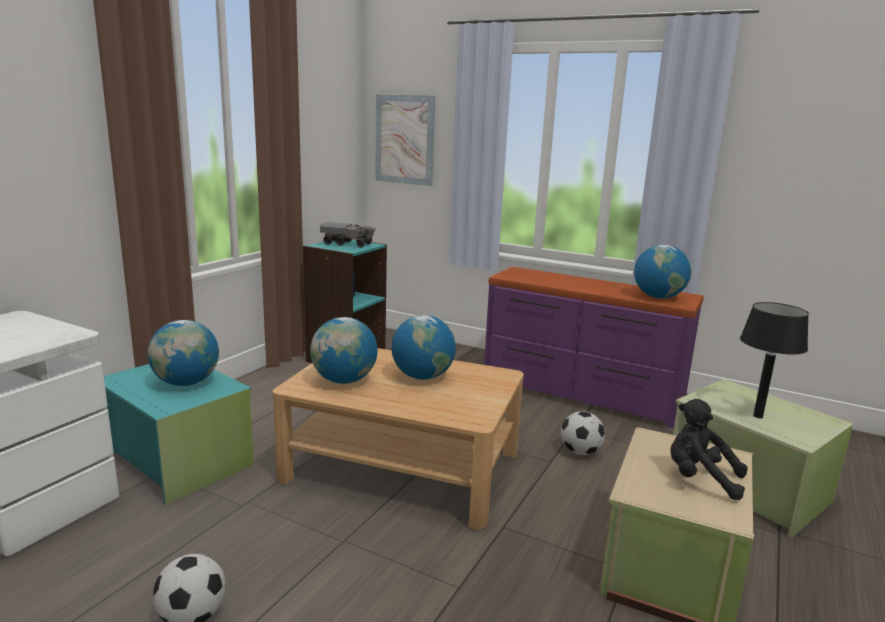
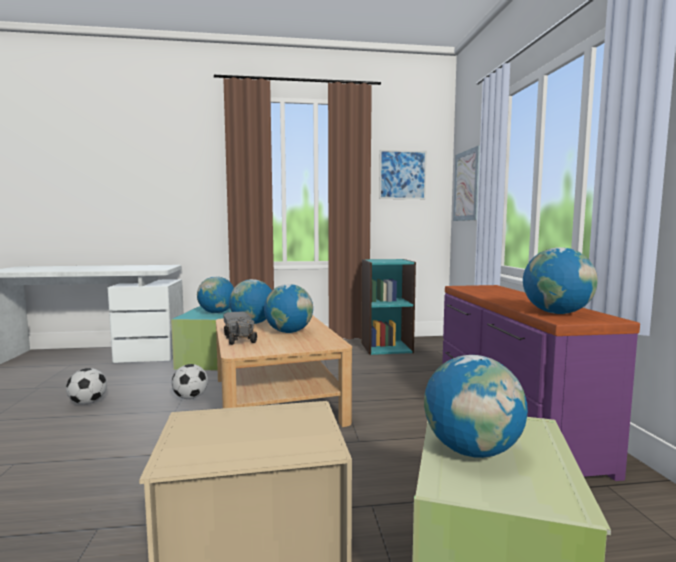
camera: 55 degrees right, 10 degrees down
(321, 117) = (402, 175): none -> picture
(347, 244) = (390, 260): toy truck -> toy truck (239, 338)
(580, 452) = (397, 449): football -> football (190, 397)
(700, 479) = (246, 439): black plush toy -> none
(758, 416) = (472, 451): black table lamp -> globe

